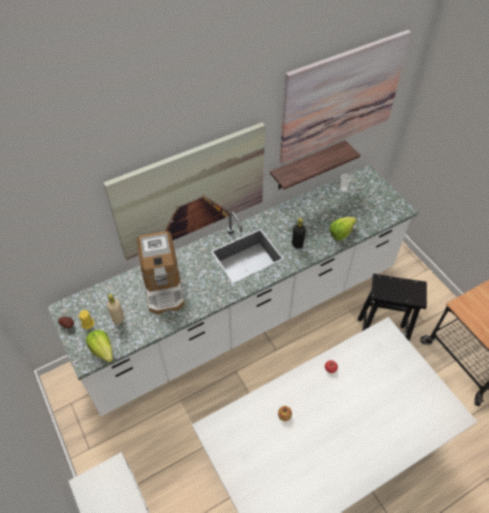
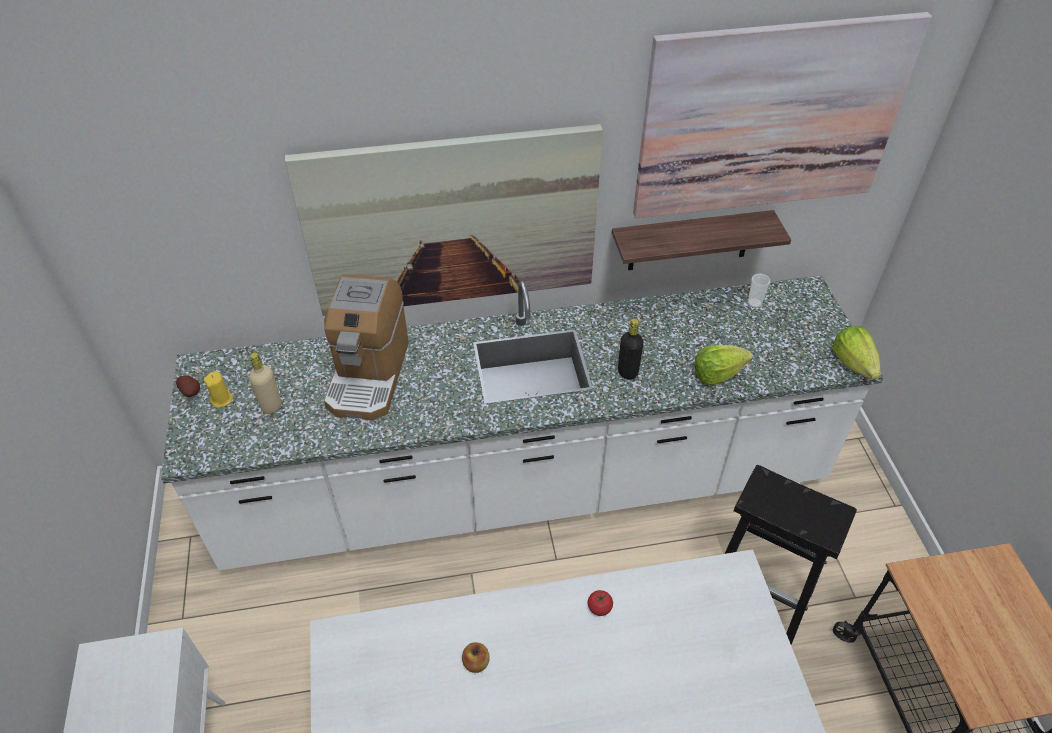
camera: 20 degrees right, 5 degrees down
(102, 350) = (221, 447): lettuce -> lettuce (853, 363)

